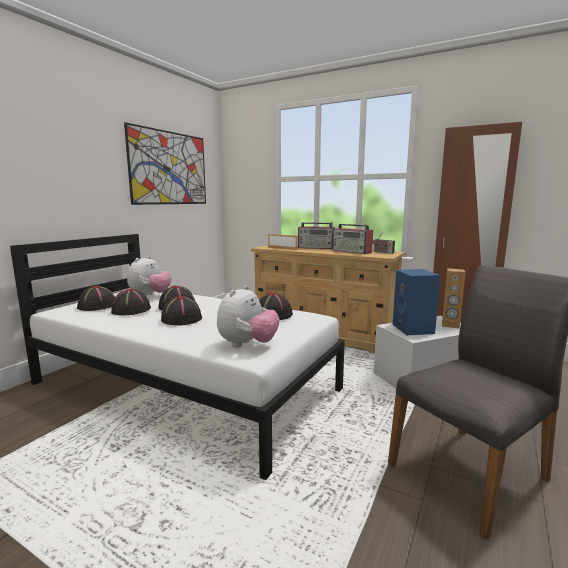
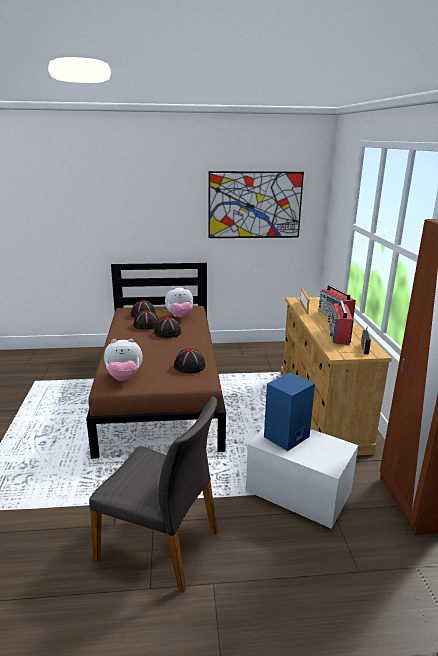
camera: 55 degrees right, 10 degrees up
(181, 319) = (147, 343): black hat -> none
(185, 386) = (161, 390): white bed -> brown bed
(450, 325) = (328, 456): brown speaker -> none

